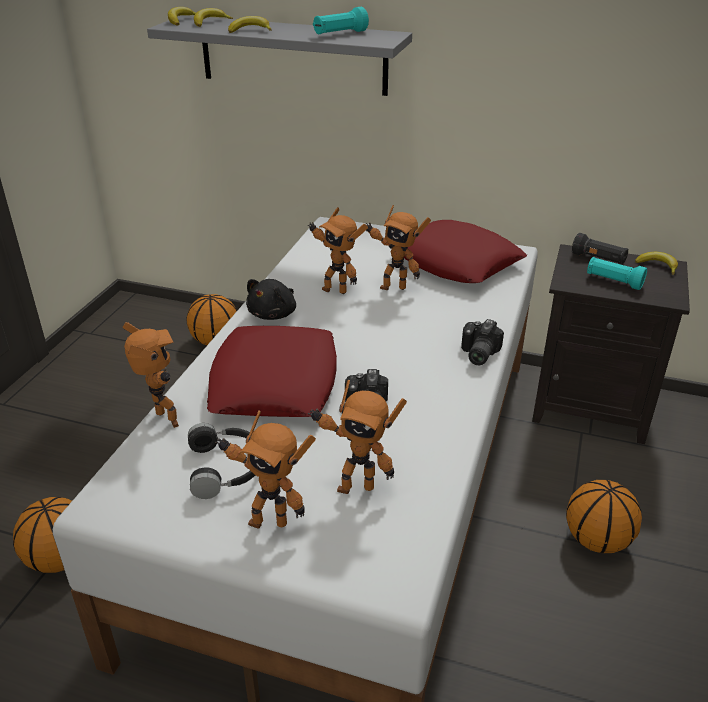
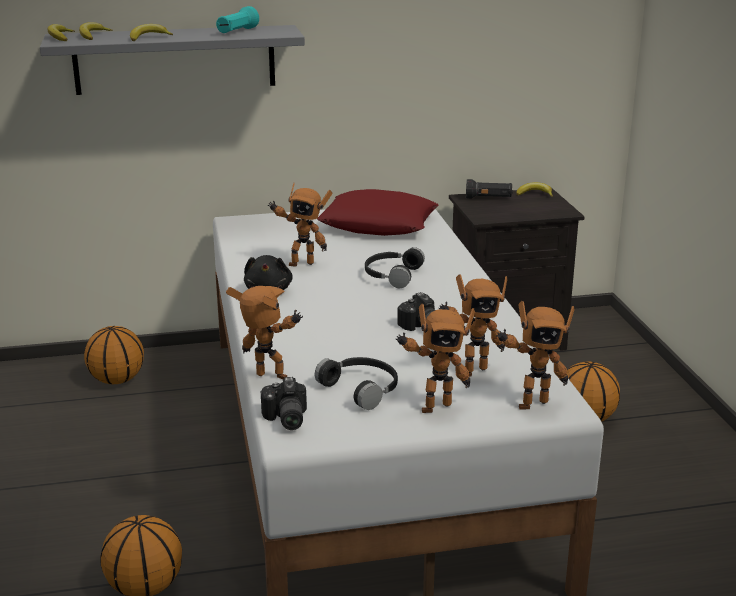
camera: 30 degrees left, 10 degrees down
(274, 382) = (330, 331): red pillow -> none
(393, 286) = (347, 250): toy robot -> toy robot (530, 403)
(403, 329) = (391, 275): none -> black headphones
(477, 353) = (465, 276): camera -> camera (284, 419)
(613, 281) = (514, 210): turquoise flashlight -> none

